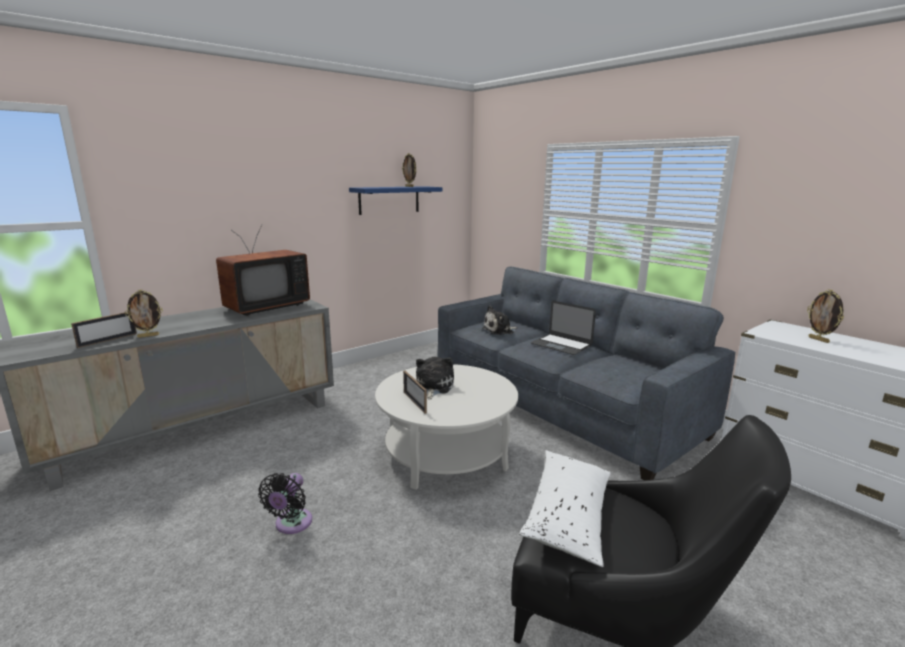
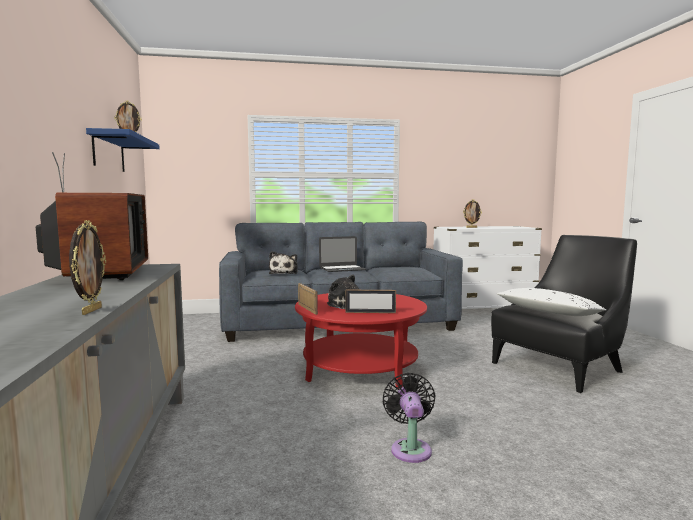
camera: 60 degrees left, 10 degrees down
(108, 340) = (41, 329): picture frame -> picture frame (307, 309)
(291, 524) = (410, 448): black fan -> black fan turned 135 degrees counterclockwise
(446, 453) = (360, 367): white coffee table -> red coffee table

